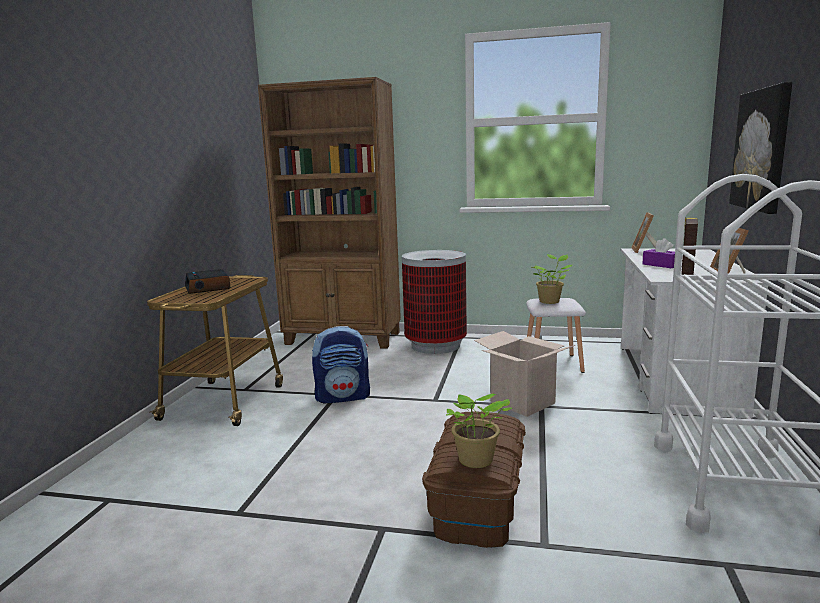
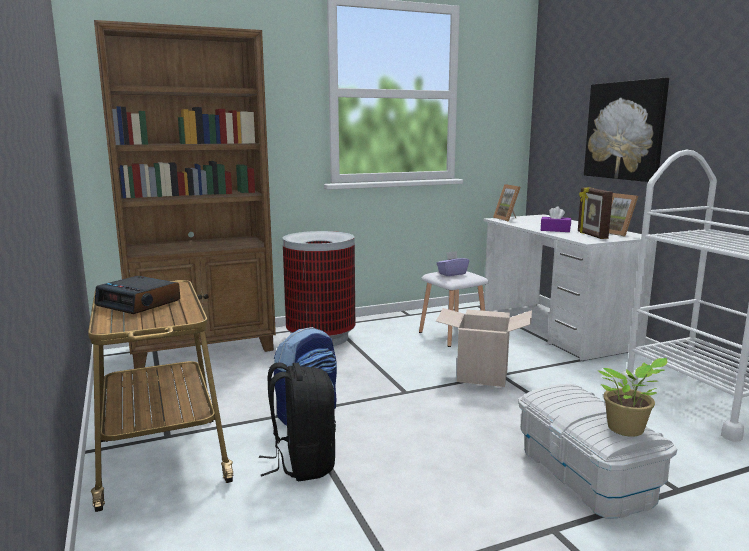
camera: 35 degrees left, 0 degrees up
(291, 428) = (302, 463): none -> black backpack
(478, 503) = (586, 474): brown storage box -> white storage box
(550, 301) = (452, 273): potted plant -> purple tissue box

